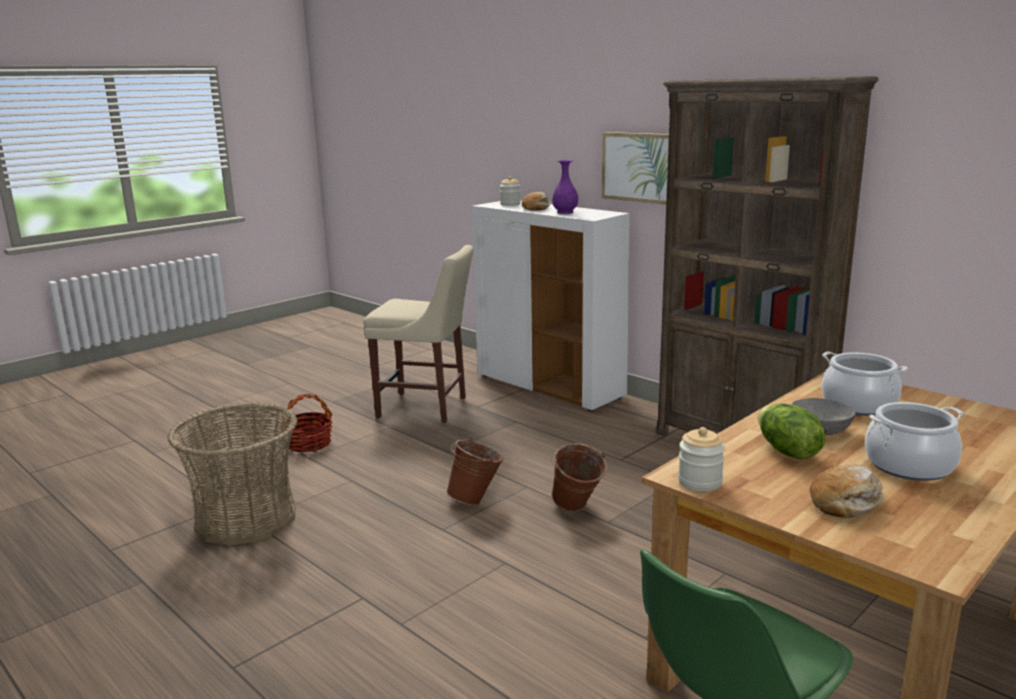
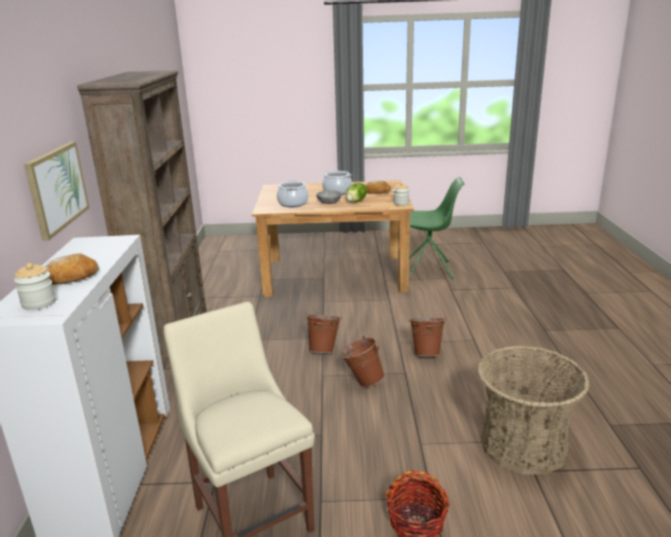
camera: 135 degrees left, 5 degrees up
(447, 566) = (426, 353): none -> brown bucket
(564, 212) = (94, 257): purple vase -> none

